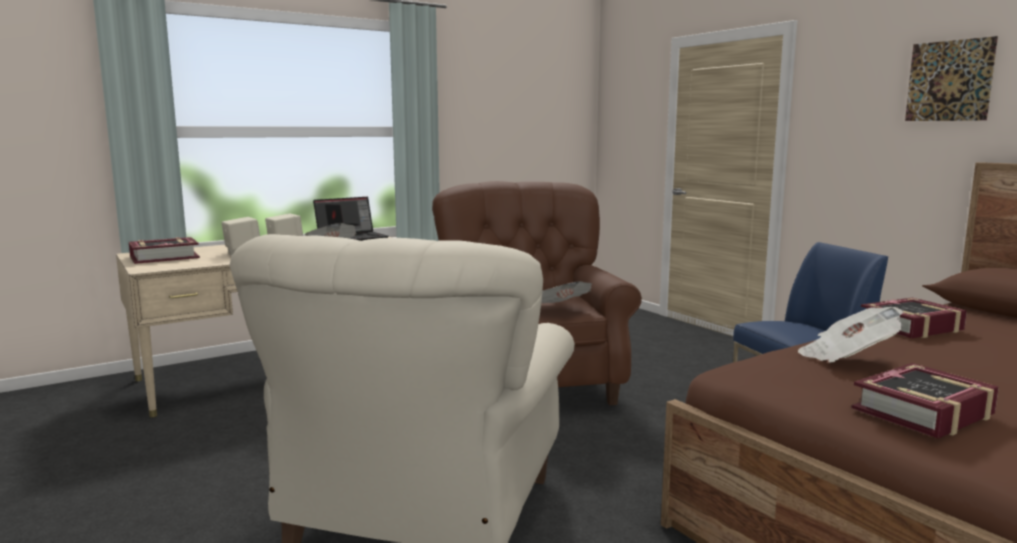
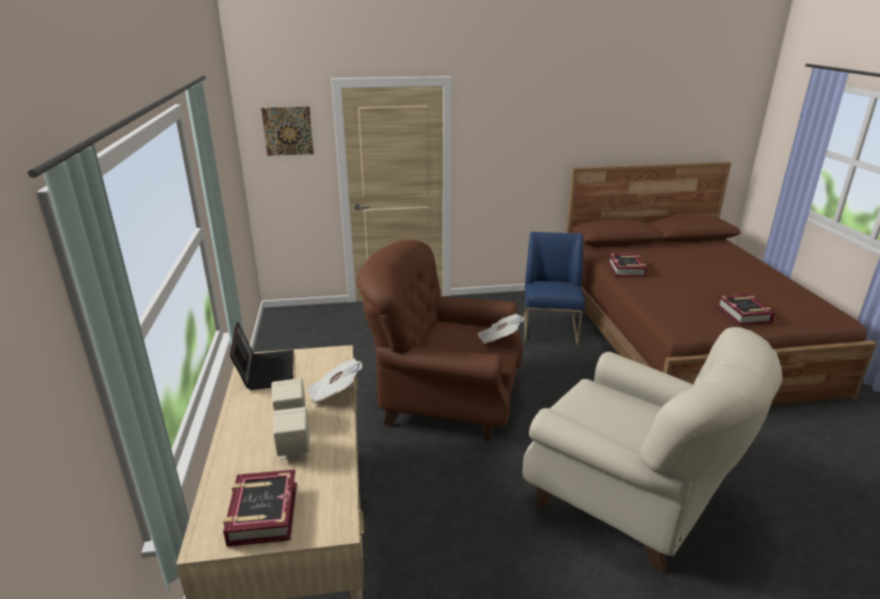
camera: 65 degrees left, 15 degrees up
(847, 357) = (682, 301): newspaper -> none
(949, 81) = (553, 122): picture -> picture (288, 131)

